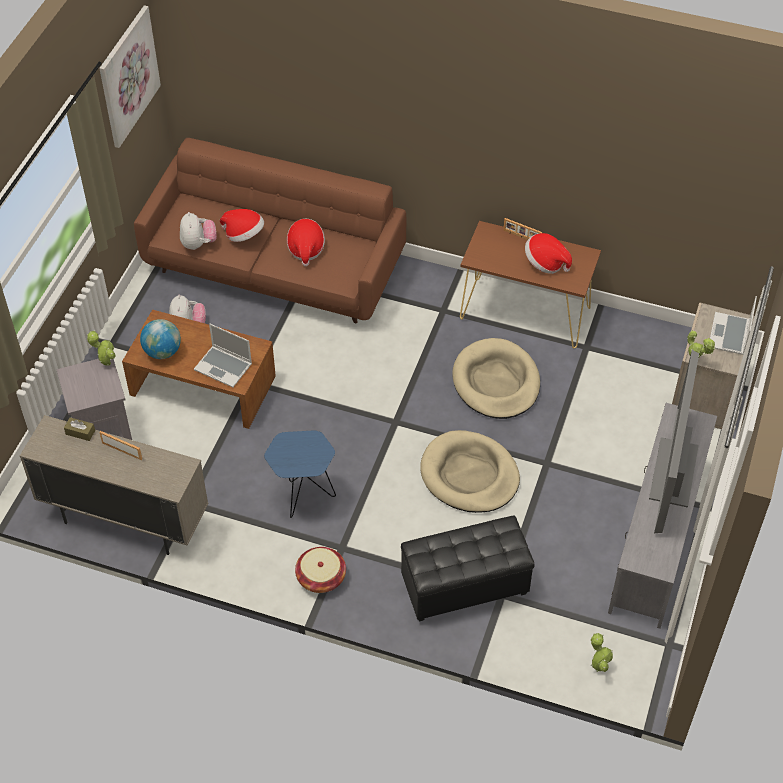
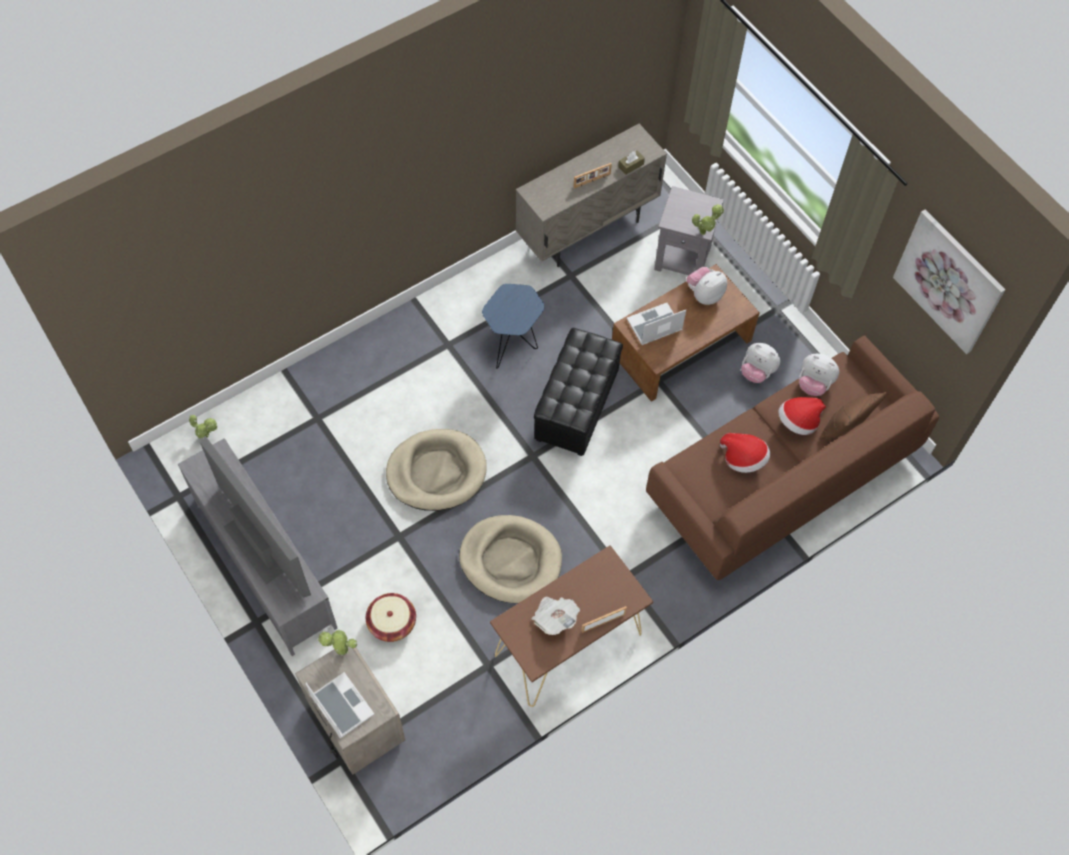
camera: 125 degrees right, 10 degrees up
(163, 351) = (704, 294): globe -> plush toy
(224, 209) = (845, 427): none -> brown pillow
(321, 577) = (434, 317): basket -> basket (392, 622)
(465, 587) = (345, 399): black ottoman -> black ottoman (575, 406)
(545, 263) = (555, 618): hat -> newspaper

